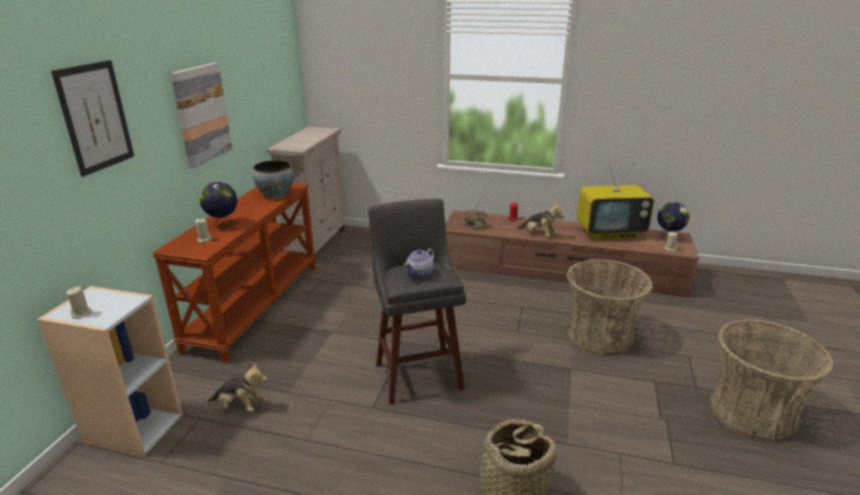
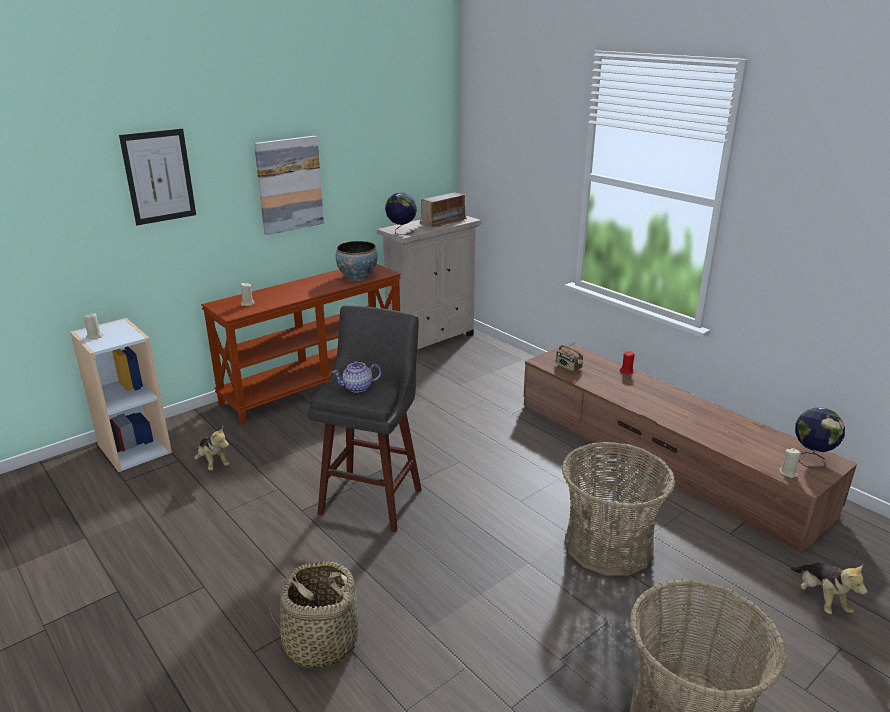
camera: 35 degrees right, 0 degrees up
(223, 225) = (278, 295): globe -> globe (401, 232)
(314, 135) = (443, 222): none -> radio
(539, 234) = (632, 399): plush toy -> plush toy (820, 599)
(610, 233) = (730, 426): television -> none

